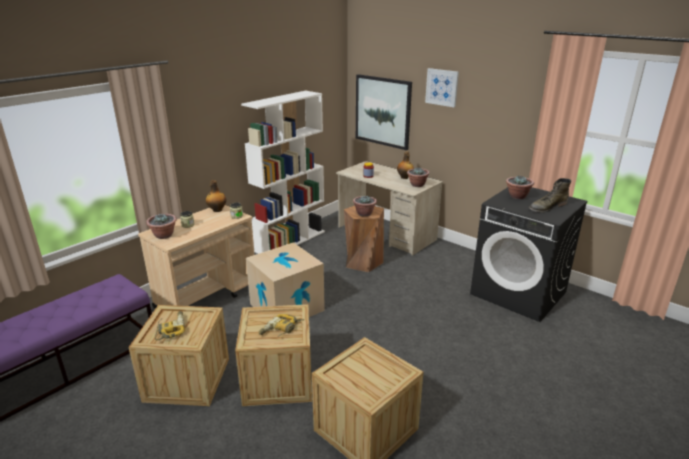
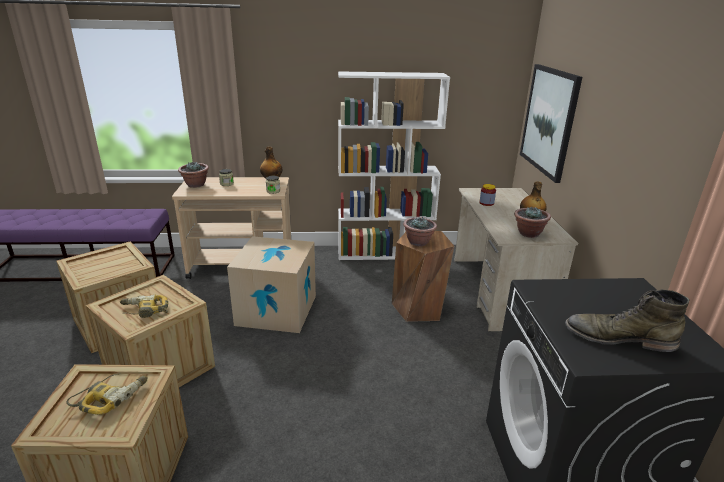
camera: 45 degrees right, 0 degrees up
(171, 329) = (99, 263): power drill -> power drill (111, 396)
(442, 87) = (610, 88): picture -> none
(517, 196) = (598, 297): potted plant -> none

